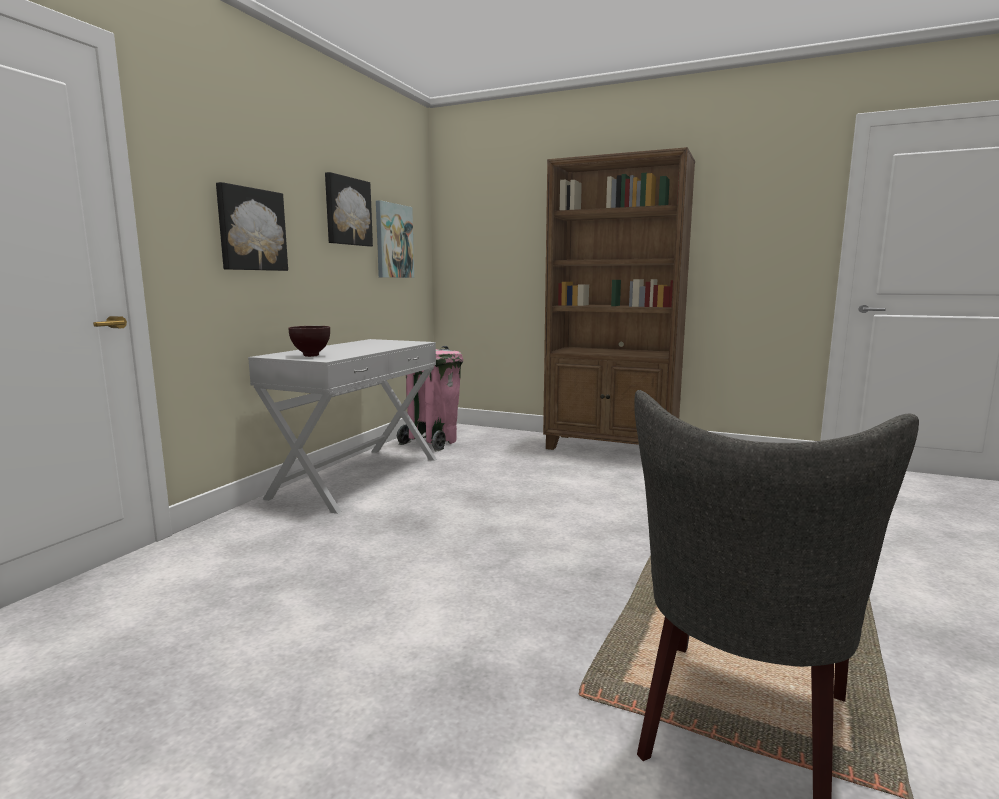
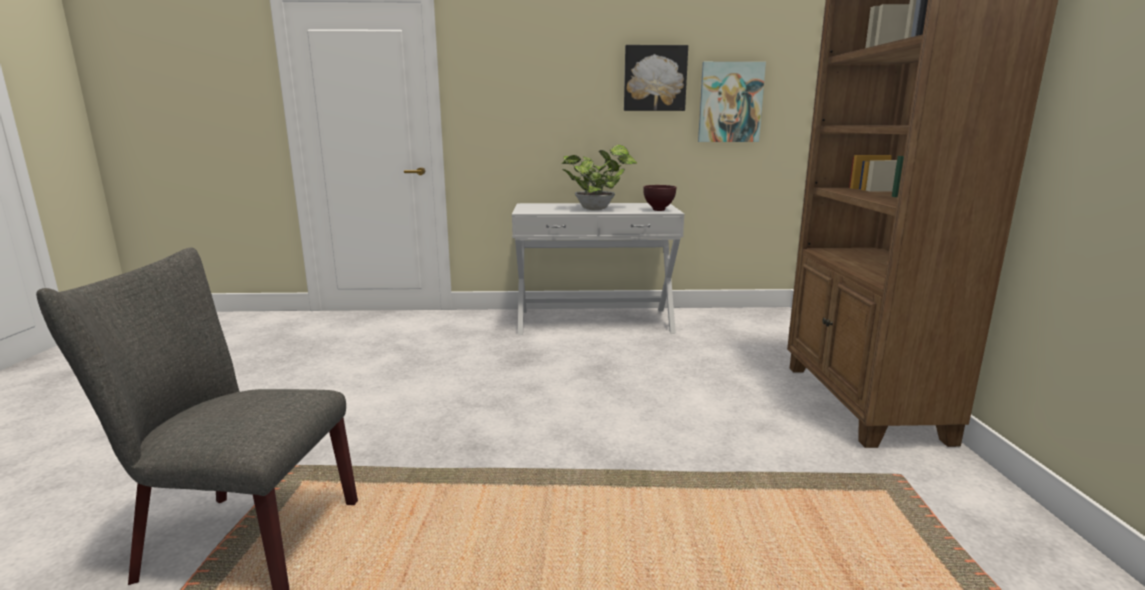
camera: 65 degrees right, 5 degrees up
(251, 229) = (534, 105): picture -> none
(311, 355) = (538, 208): brown bowl -> brown bowl (659, 210)
(361, 348) = (598, 209): none -> potted plant
(431, 442) = (719, 321): pink trash can -> none

